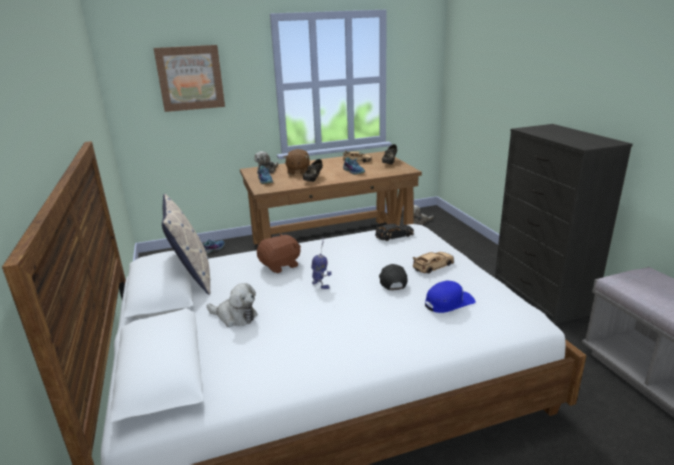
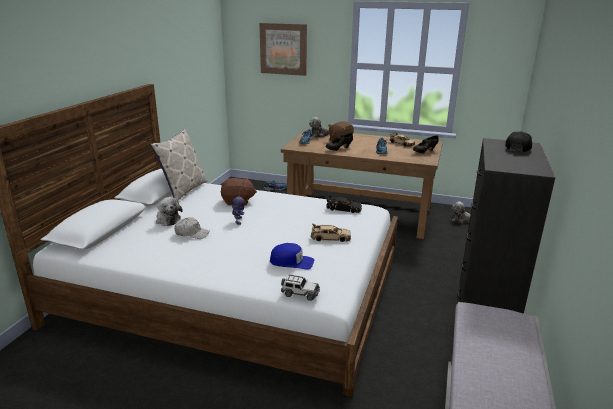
camera: 35 degrees right, 0 degrees up
(295, 319) = (192, 233): none -> white cap
(392, 282) = (282, 236): black cap -> black cap (518, 148)
(508, 328) = (300, 293): none -> toy car

